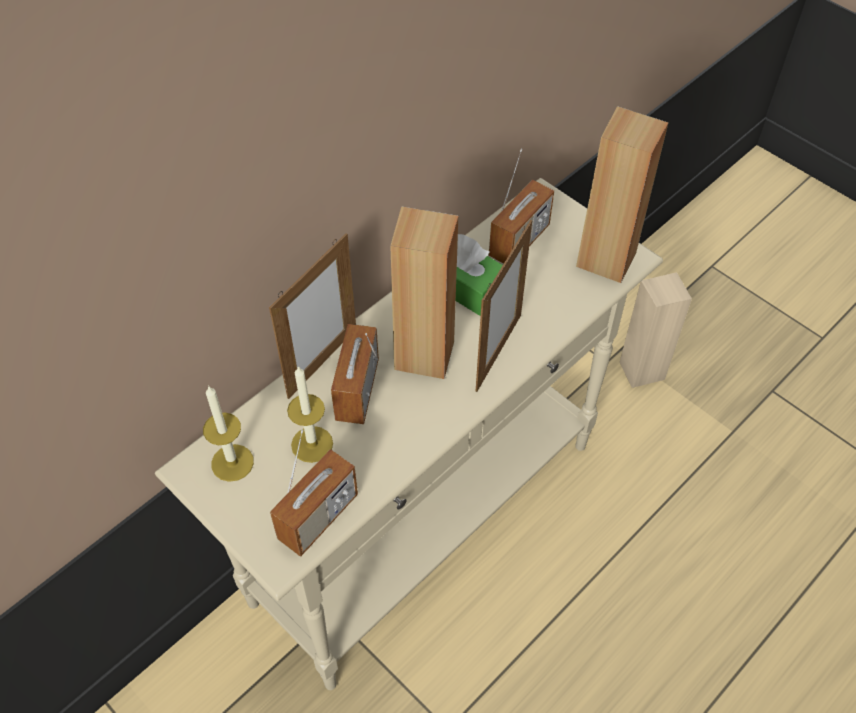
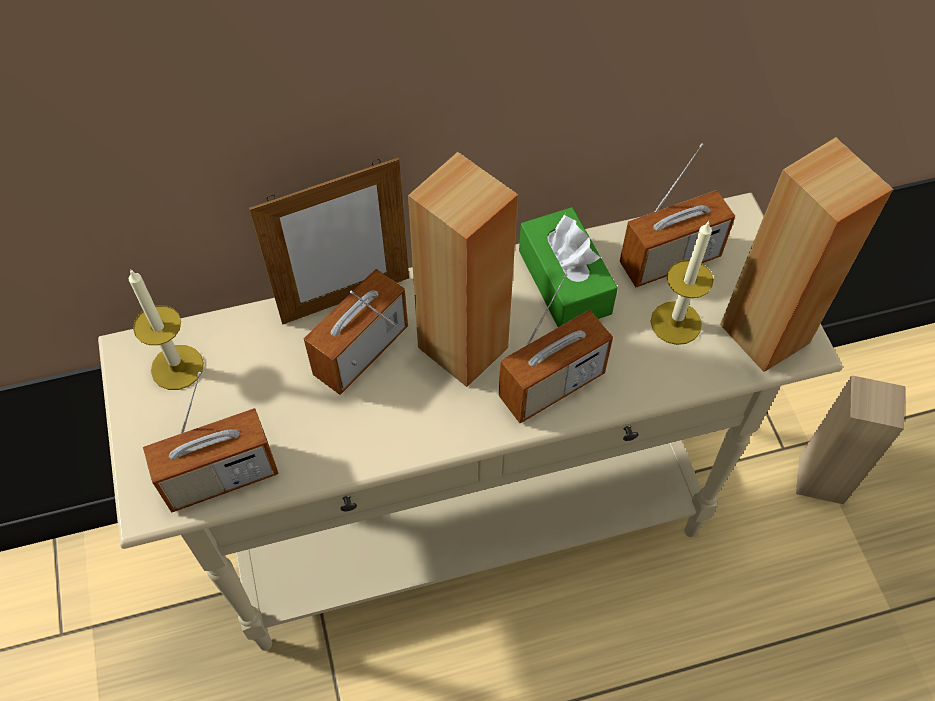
camera: 30 degrees right, 5 degrees up
(312, 444) = (271, 389): candle -> candle (676, 323)
(498, 352) = (551, 386): picture frame -> radio

